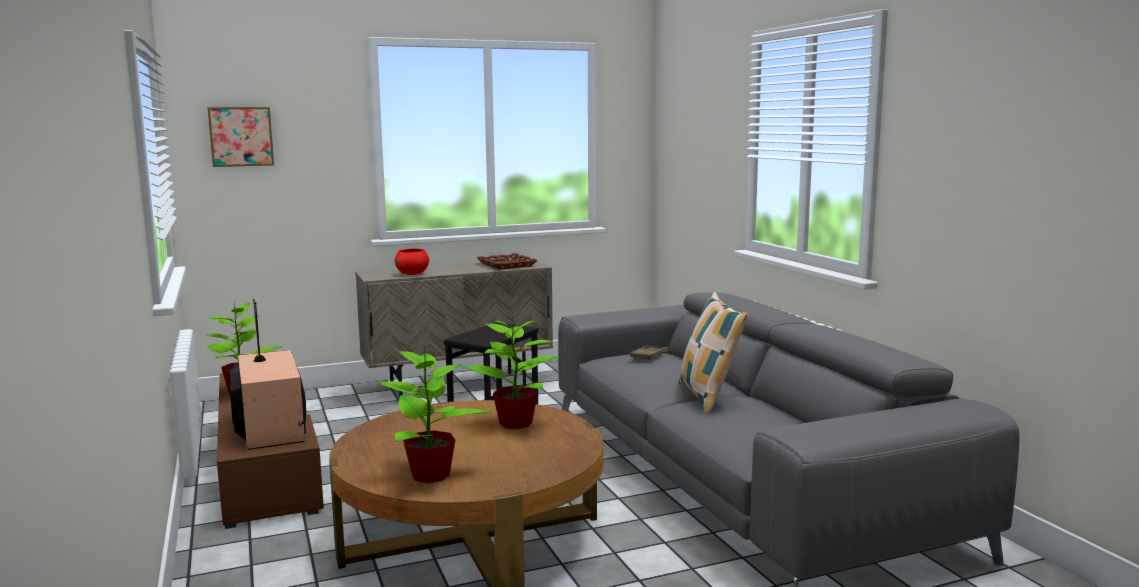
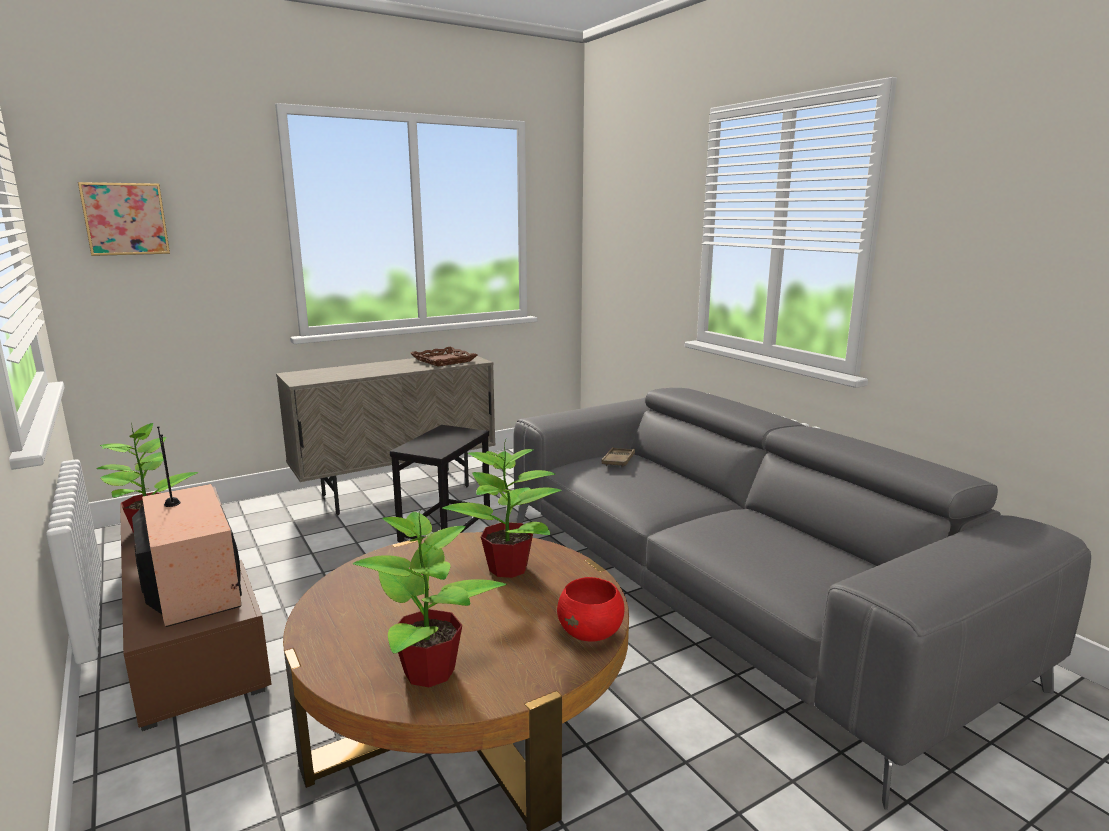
camera: 10 degrees left, 5 degrees up
(412, 274) = (344, 375): red bowl -> red bowl (591, 633)
(708, 397) = (710, 516): pillow -> none

